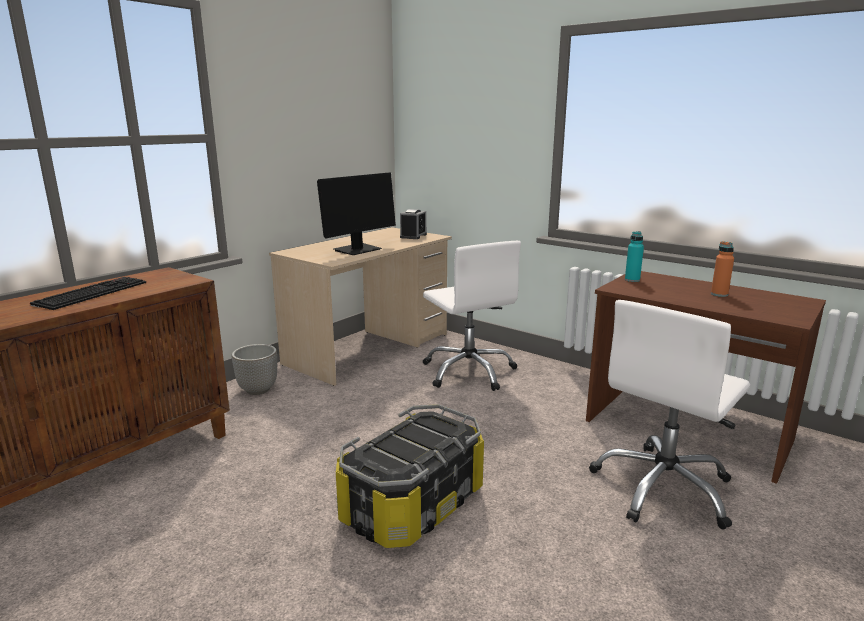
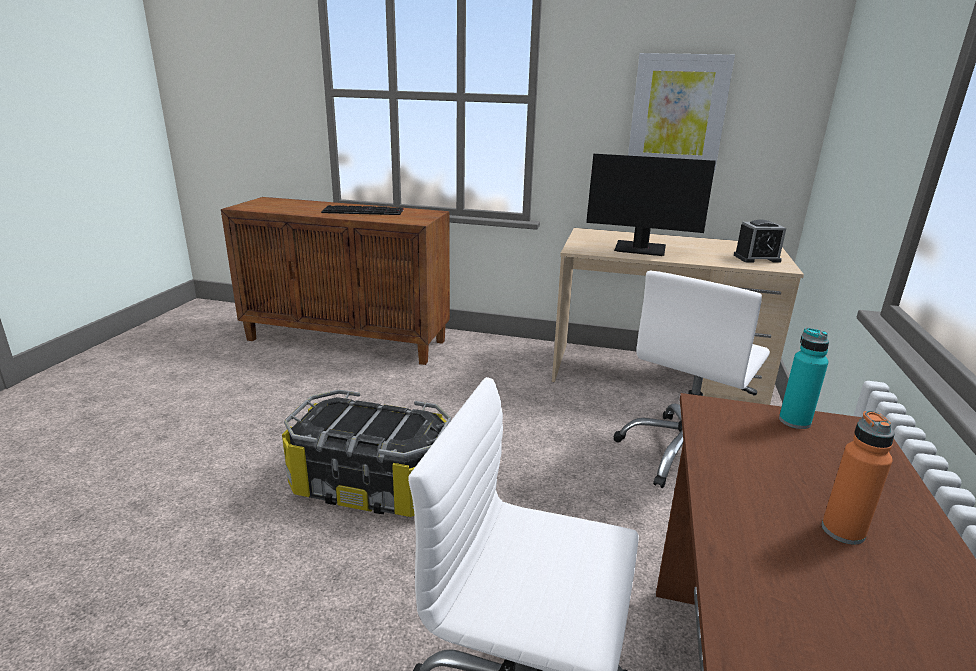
camera: 65 degrees right, 5 degrees up
(258, 389) = (508, 352): planter -> none
(320, 141) = (677, 113): none -> picture

